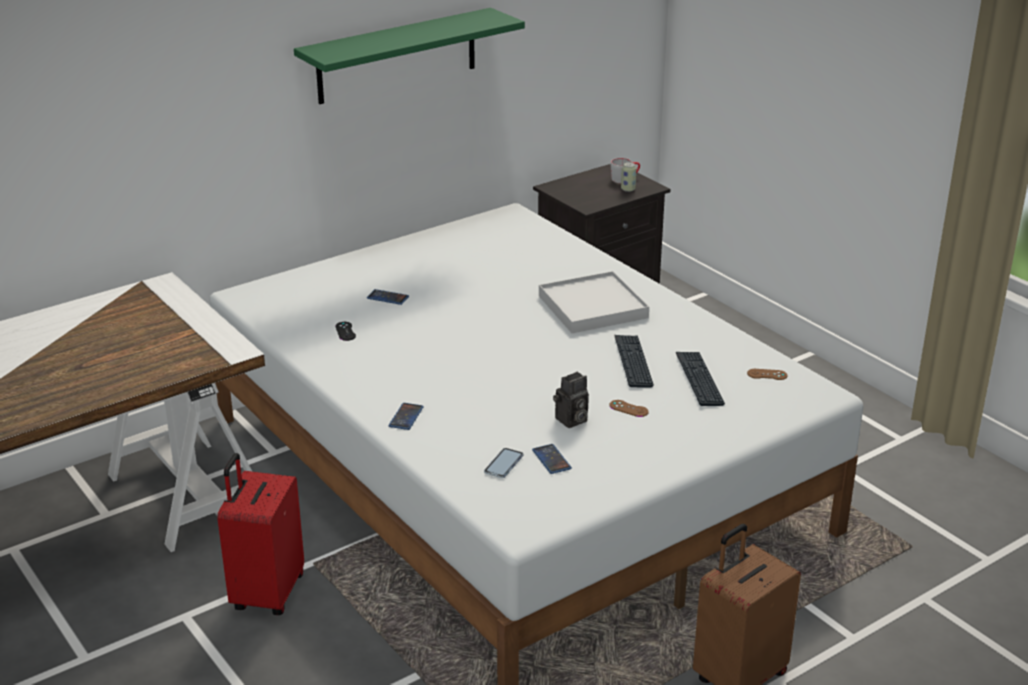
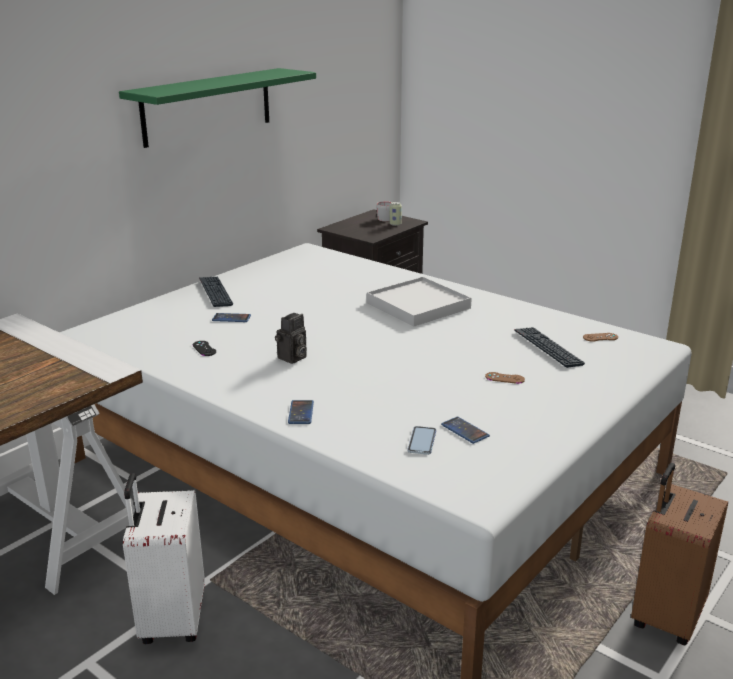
camera: 15 degrees left, 5 degrees down
(266, 593) = (171, 620): red suitcase -> white suitcase
(571, 421) = (460, 395): camera -> camera (292, 358)
(633, 362) = (481, 341): keyboard -> keyboard (215, 292)

